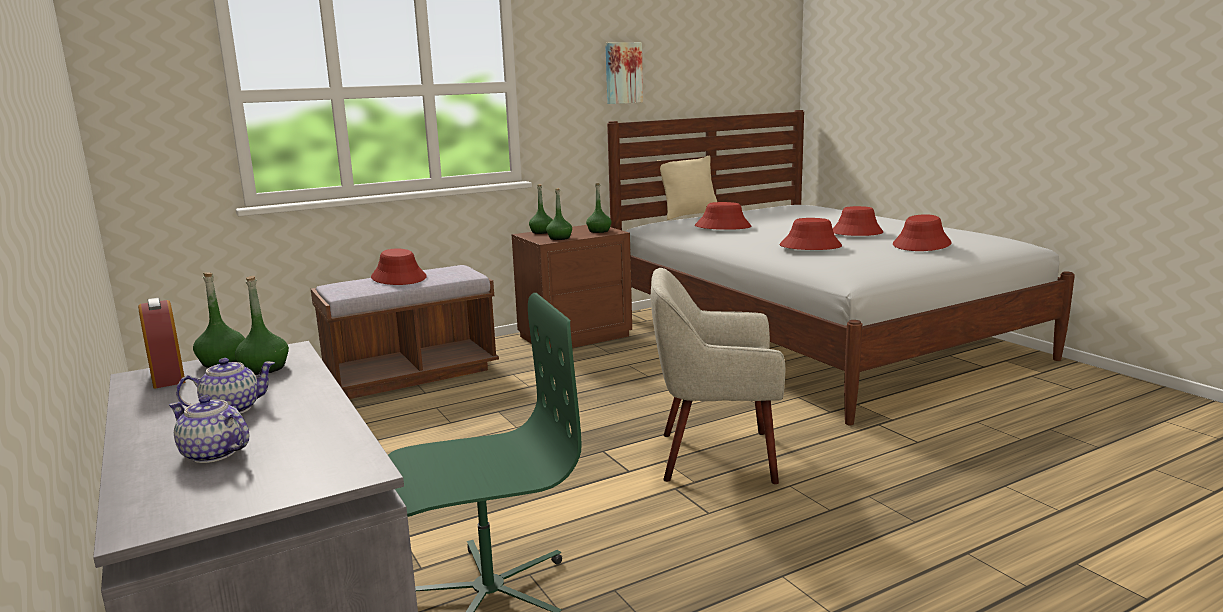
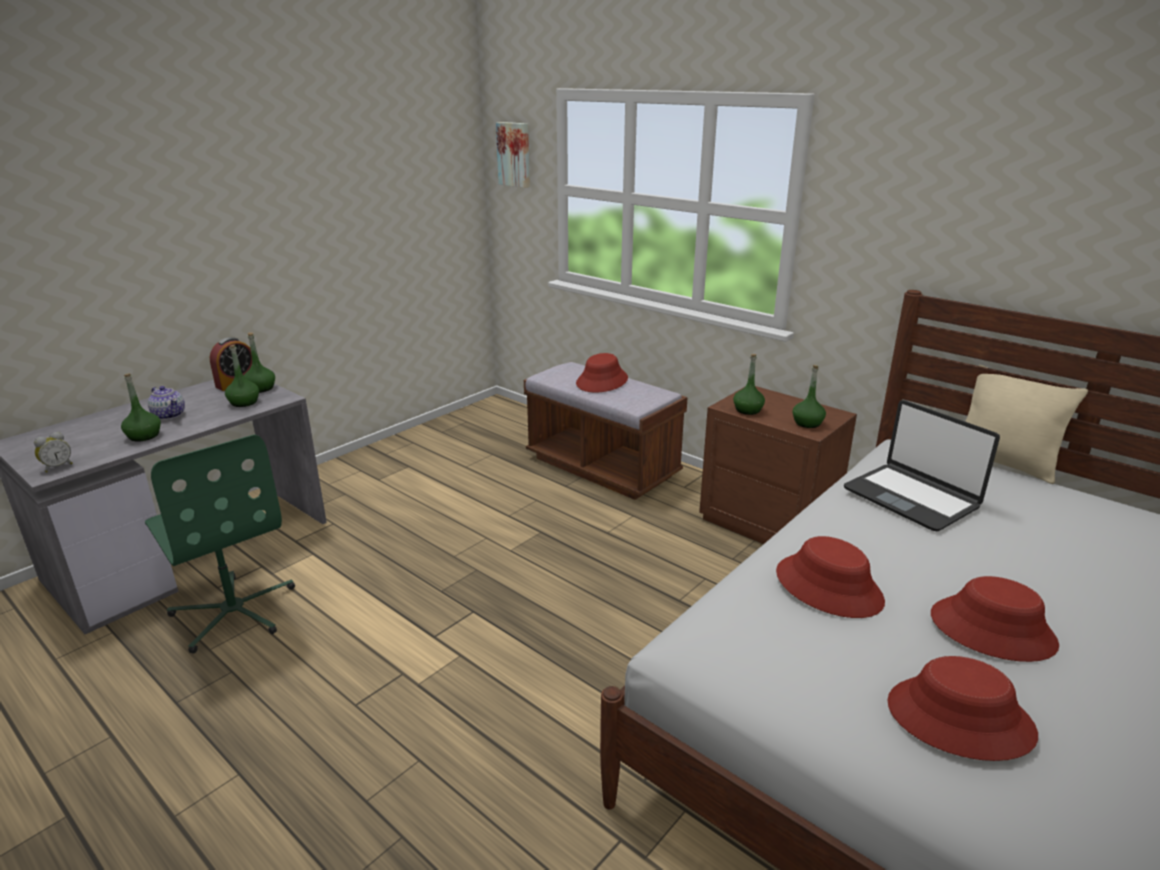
camera: 70 degrees right, 10 degrees up
(213, 454) = (98, 431): teapot -> none
(340, 467) = (57, 466): none -> alarm clock
(541, 232) = (771, 395): green bottle -> green bottle (144, 436)
(623, 73) = (961, 225): picture -> picture (515, 154)
(715, 456) = (479, 689): beige armchair -> none
(723, 227) = (911, 498): red hat -> laptop

